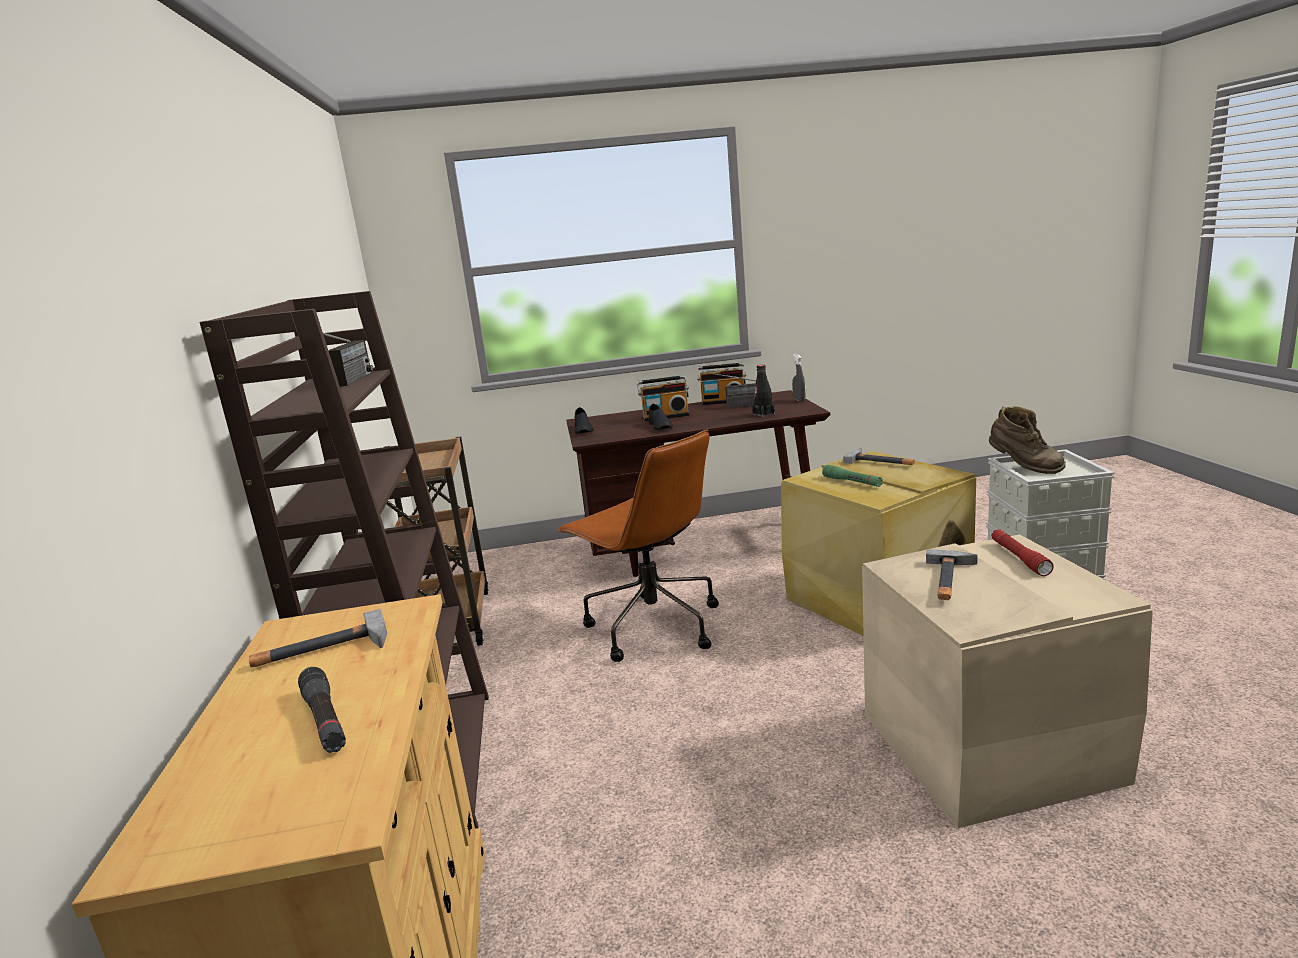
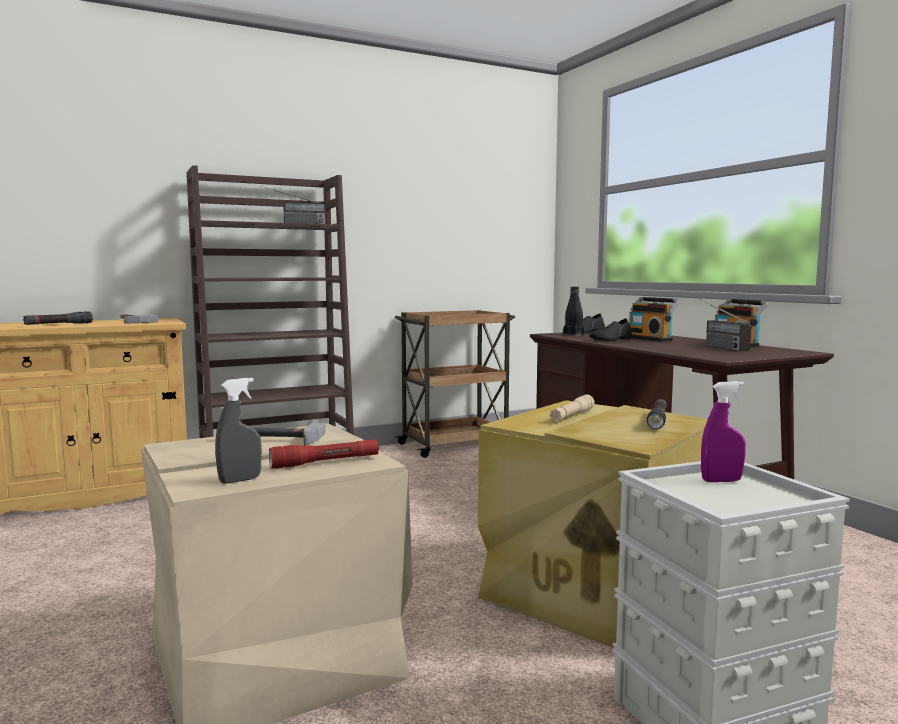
camera: 70 degrees right, 10 degrees down
(652, 626) = (474, 498): brown office chair -> none
(763, 414) = (688, 351): black bottle -> black bottle (573, 335)
(799, 400) = (776, 355): grey spray bottle -> grey spray bottle (240, 480)
(852, 482) = (571, 416): green flashlight -> beige flashlight
(881, 461) = (658, 420): hammer -> black flashlight
(1024, 467) = (721, 481): brown boot -> purple spray bottle

